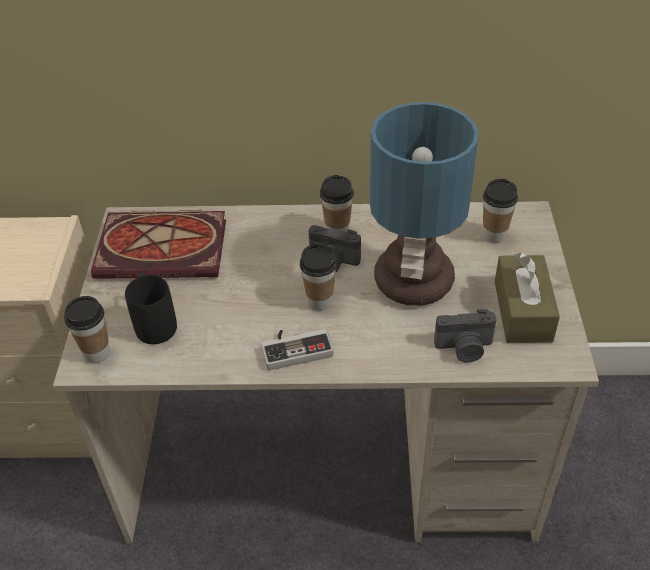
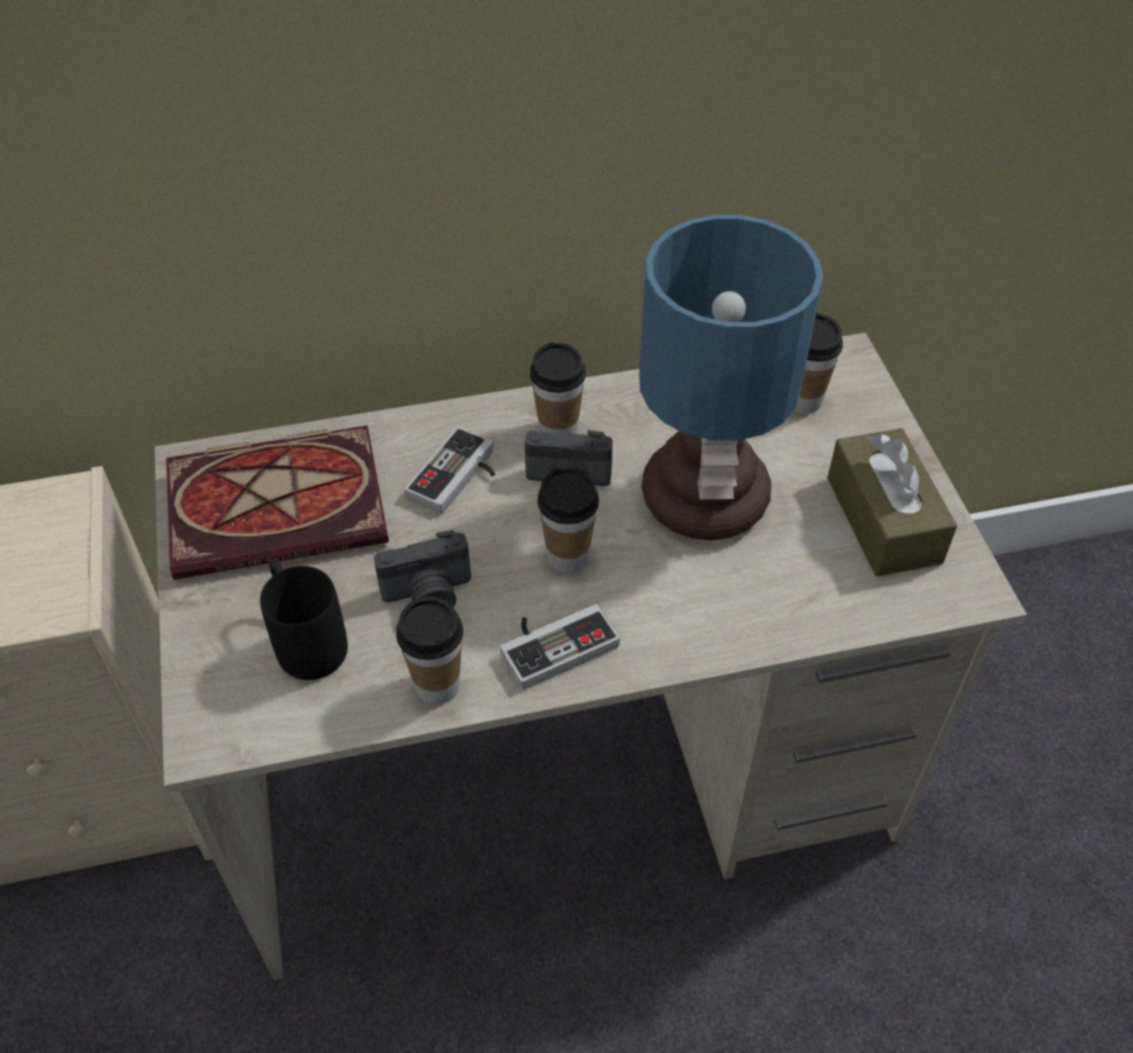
camera: 15 degrees left, 5 degrees up
(97, 353) = (224, 712): cup -> cup (437, 685)
(270, 249) = (459, 478): none -> game controller
(464, 348) = (816, 597): camera -> camera (429, 595)

